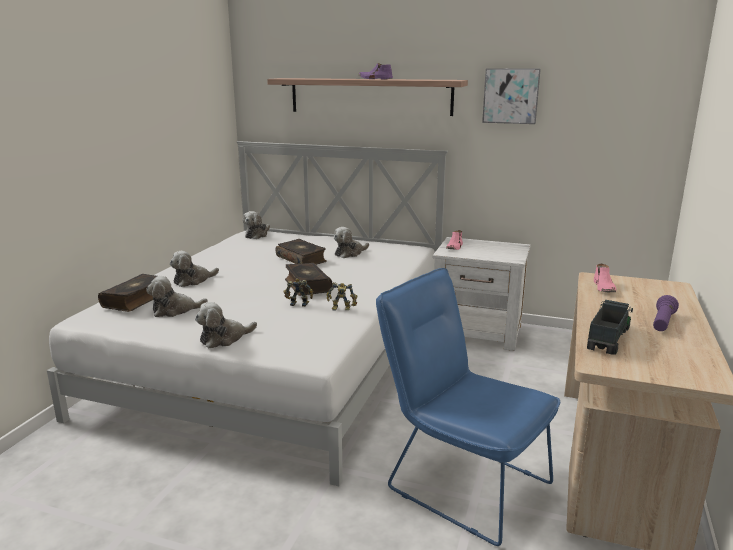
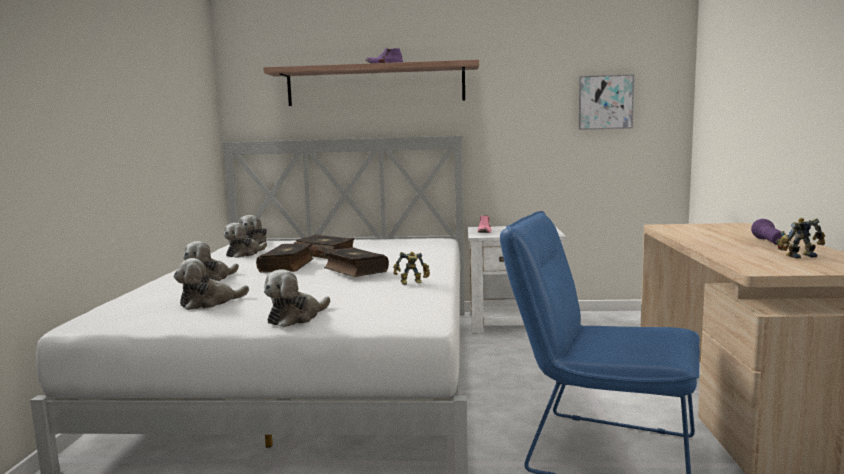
camera: 15 degrees left, 10 degrees down
(136, 299) = (151, 297): book -> book (288, 266)
(299, 303) = (359, 283): toy robot -> toy robot (798, 256)
(350, 253) = (374, 247): plush toy -> plush toy (244, 254)
(511, 96) = (522, 77): picture -> picture (605, 102)
(604, 288) = (682, 230): pink shoe -> none
(608, 339) = (740, 255): toy truck -> none

